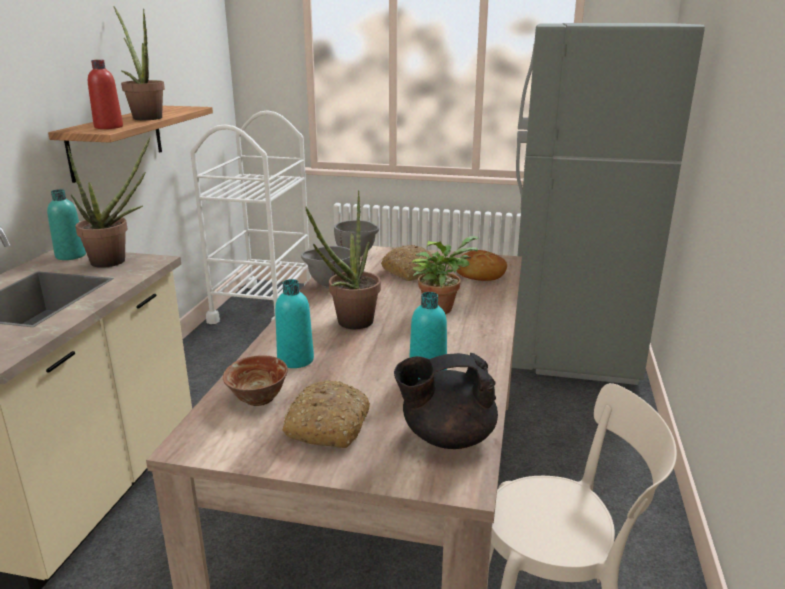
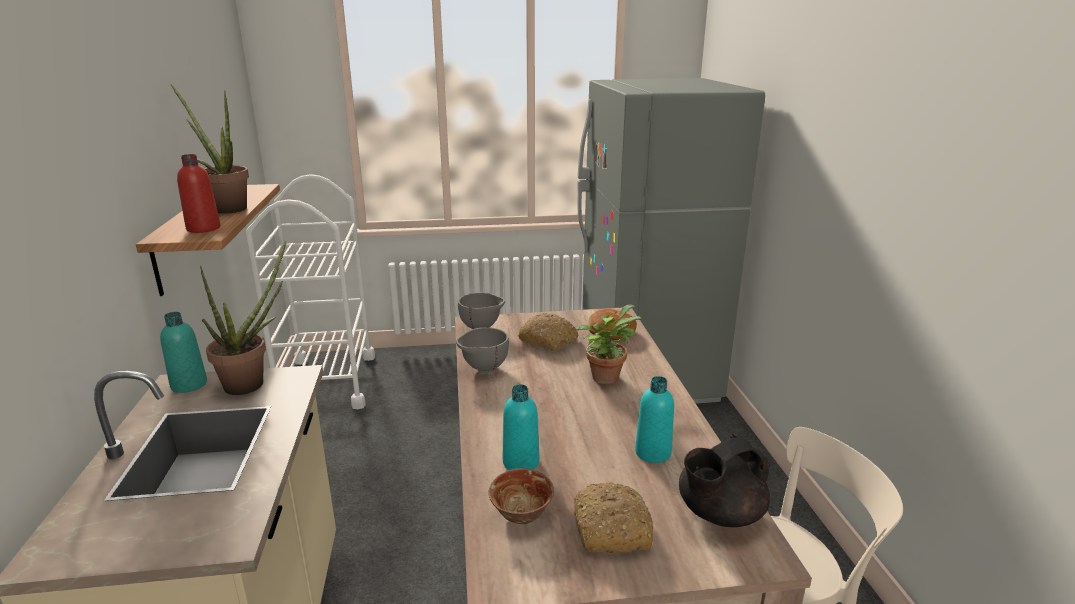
camera: 20 degrees left, 0 degrees up
(350, 324) = (539, 410): potted plant -> none

